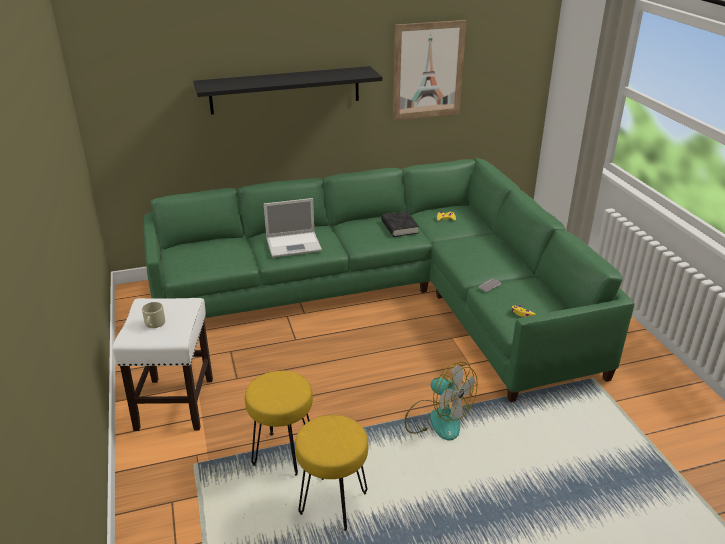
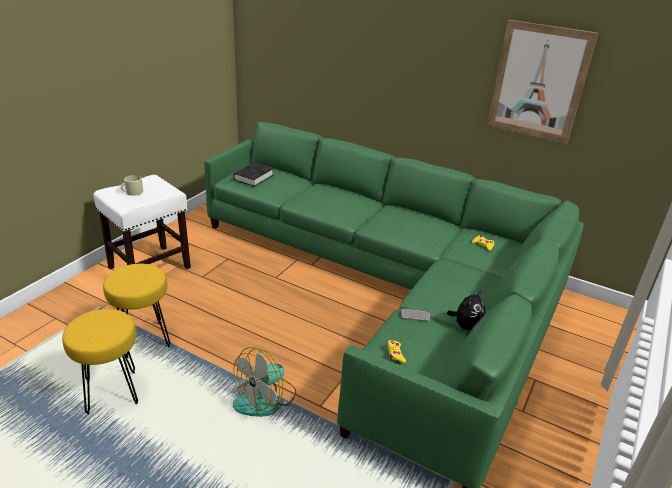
camera: 45 degrees right, 0 degrees up
(285, 90) = (387, 61): black shelf -> none
(294, 244) = (327, 200): laptop -> none
(399, 227) = (428, 230): black book -> black book (253, 177)
(437, 419) = (266, 399): fan -> fan turned 45 degrees clockwise
(519, 274) = (466, 326): none -> plush toy

